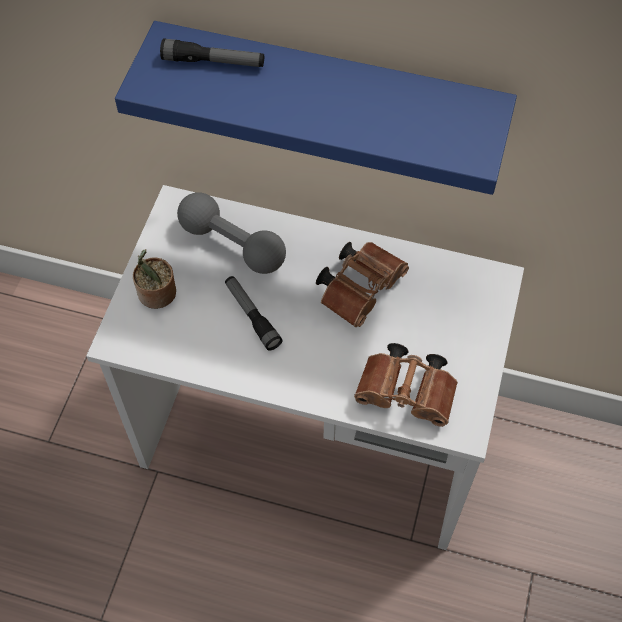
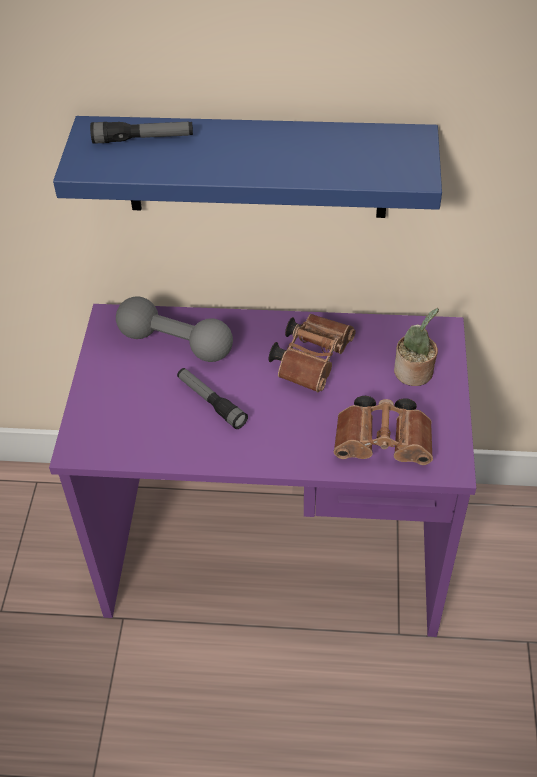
camera: 10 degrees left, 10 degrees down
(157, 295) = (110, 400): potted plant -> potted plant (414, 373)
(311, 437) = (274, 555): white desk -> purple desk

